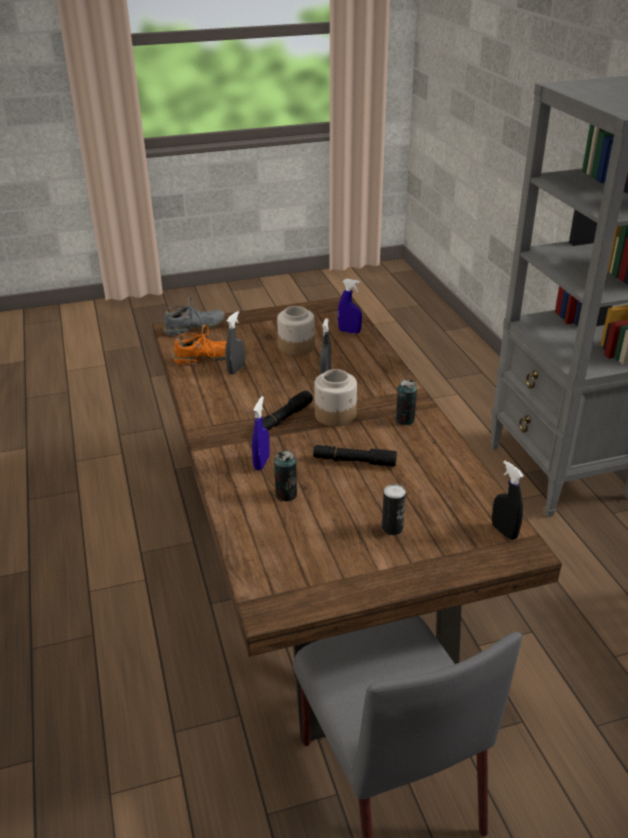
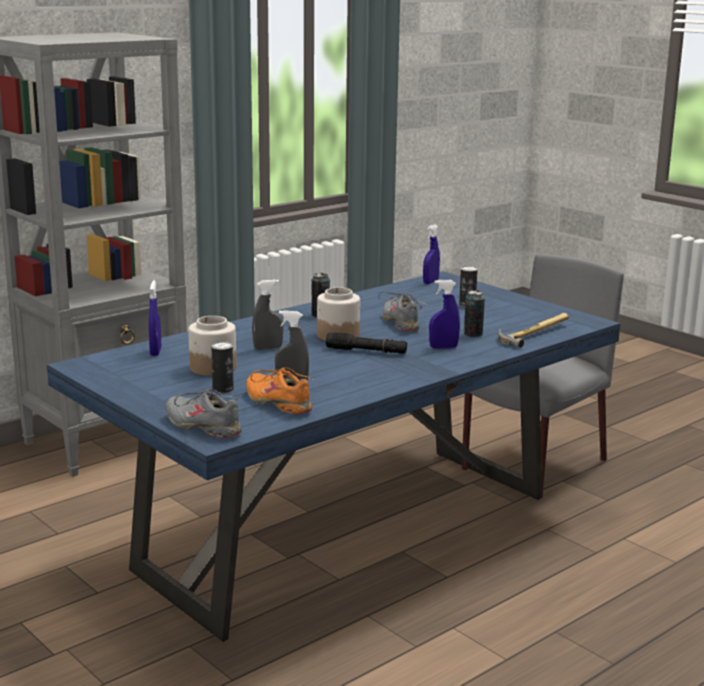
camera: 115 degrees left, 15 degrees down
(250, 344) = (223, 389): none -> can
(260, 537) = (531, 333): none -> hammer
(314, 568) = (348, 534): brown dining table -> blue dining table
(354, 461) = (401, 322): black flashlight -> grey shoe
(504, 531) = (430, 282): black spray bottle -> blue spray bottle

